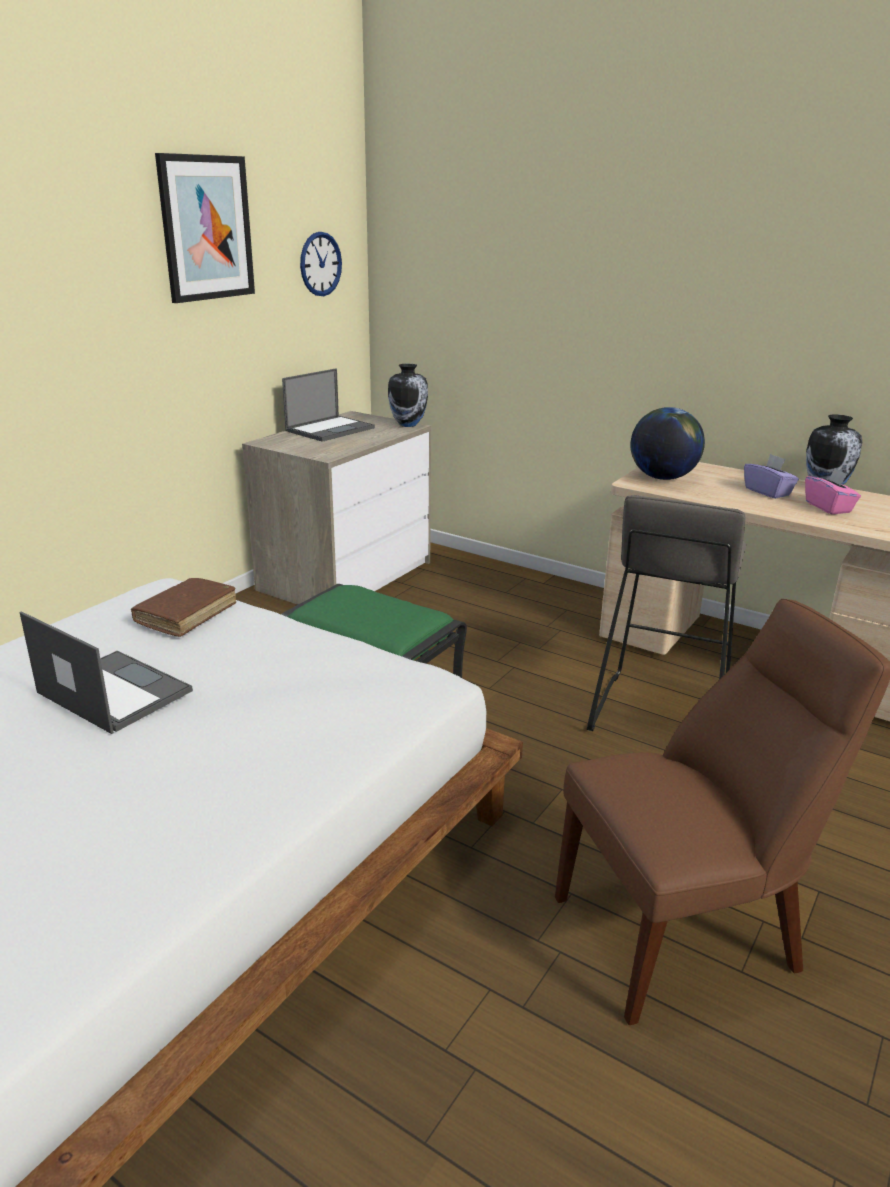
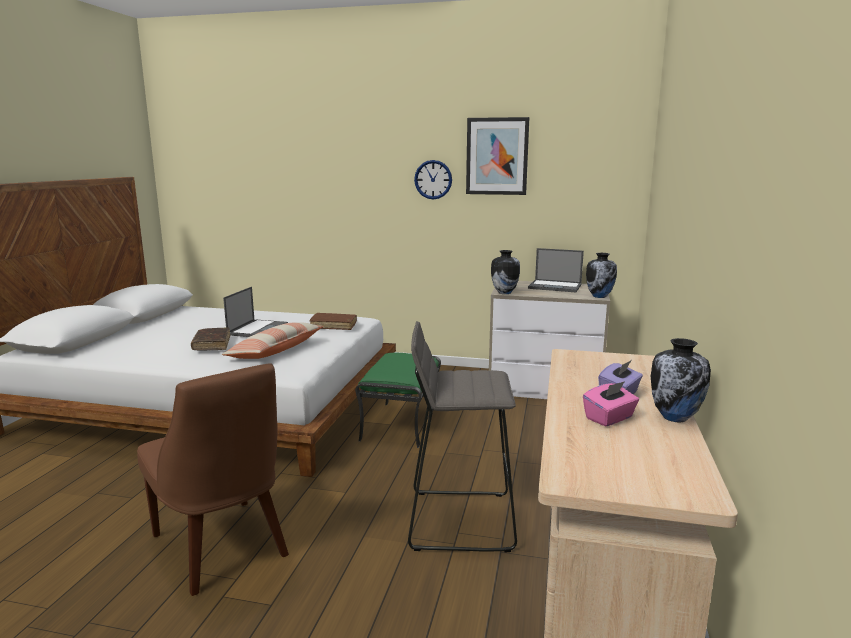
camera: 70 degrees right, 10 degrees down
(174, 756) = (212, 344): none -> brown book
(291, 686) = (276, 351): none -> pillow
(320, 264) = (594, 182): wall clock -> wall clock (433, 179)
(329, 455) = (504, 292): none -> vase
(662, 477) = (597, 360): globe -> none

